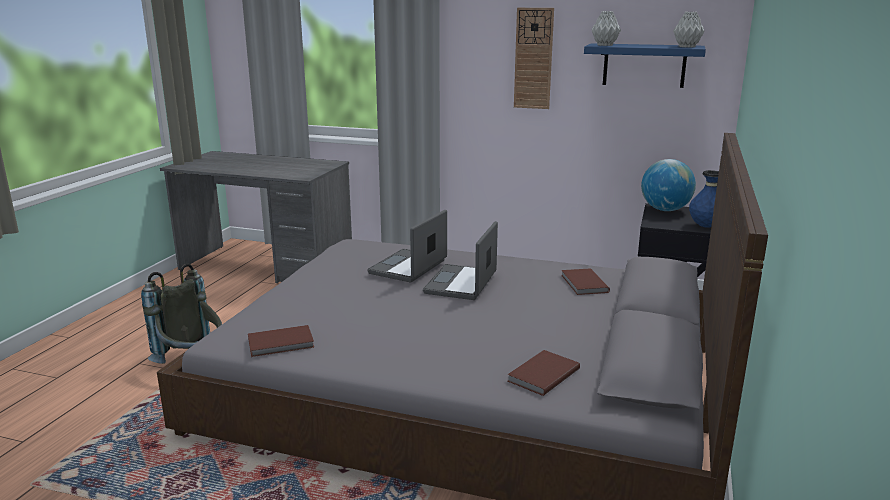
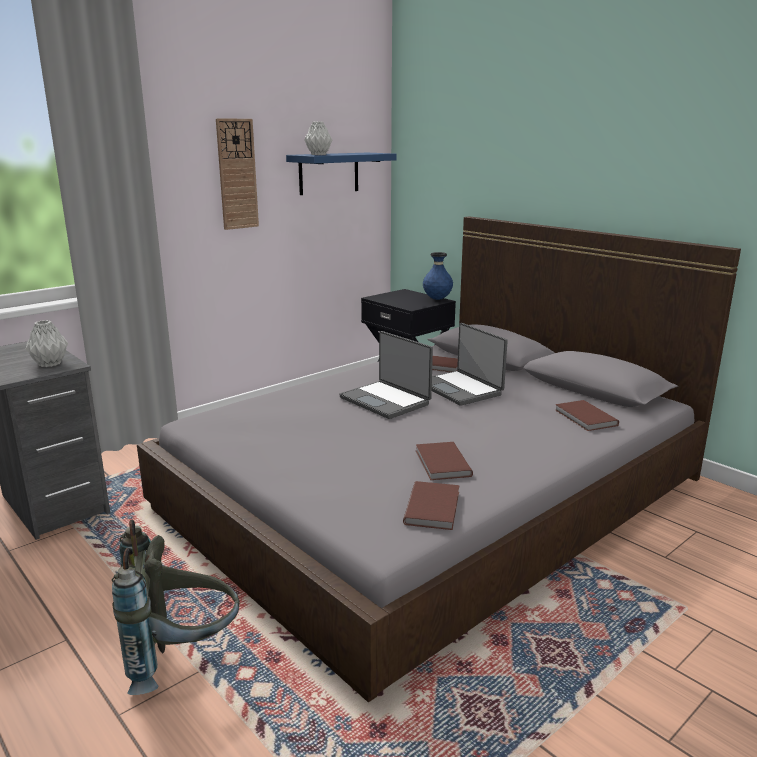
camera: 60 degrees left, 0 degrees up
(360, 330) = (441, 464): none -> brown book
(409, 267) = (320, 410): laptop -> laptop (461, 389)
(665, 210) = (386, 297): globe -> none
(686, 47) = (374, 153): grey vase -> grey vase (49, 364)

